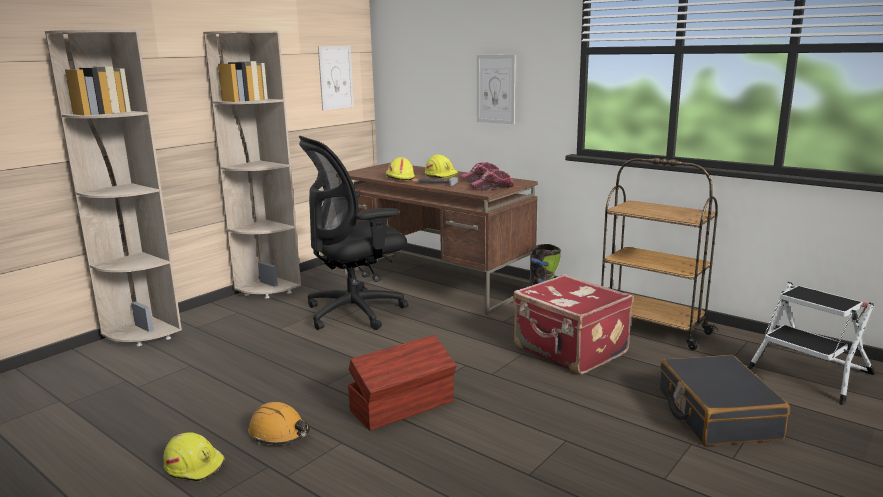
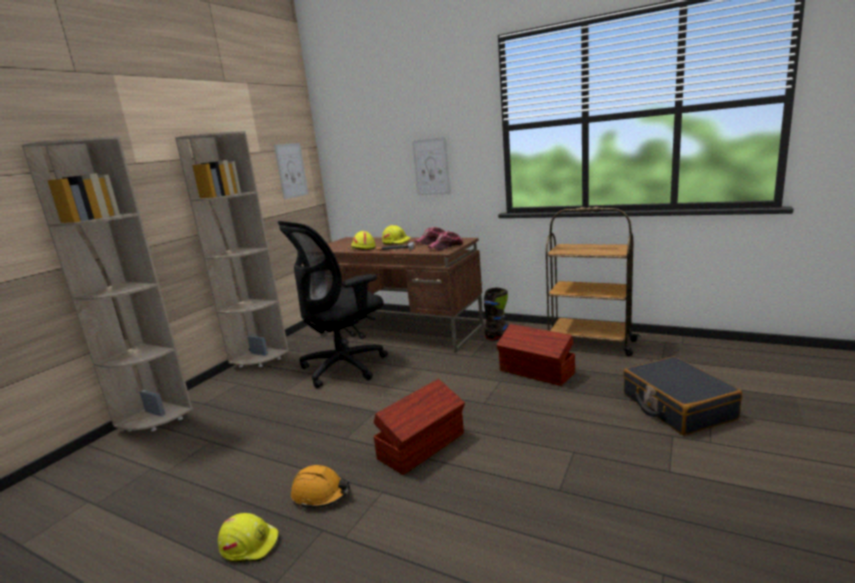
camera: 10 degrees left, 0 degrees up
(569, 351) = (536, 372): red suitcase -> brown storage box
(811, 373) = (725, 360): step ladder -> none

